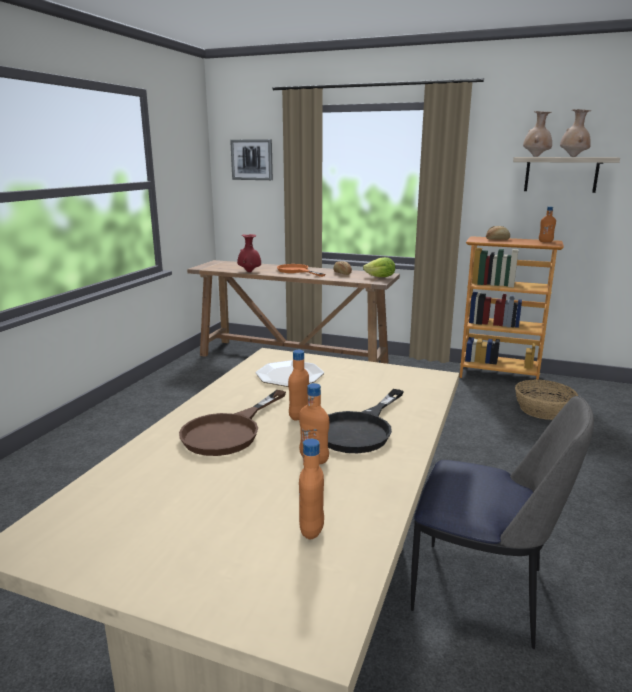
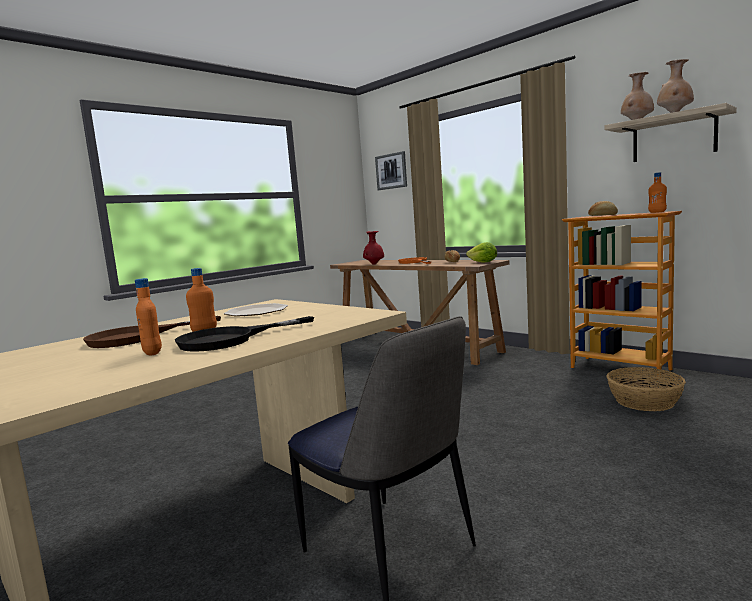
camera: 25 degrees right, 10 degrees down
(311, 530) = (50, 386): orange bottle -> none

